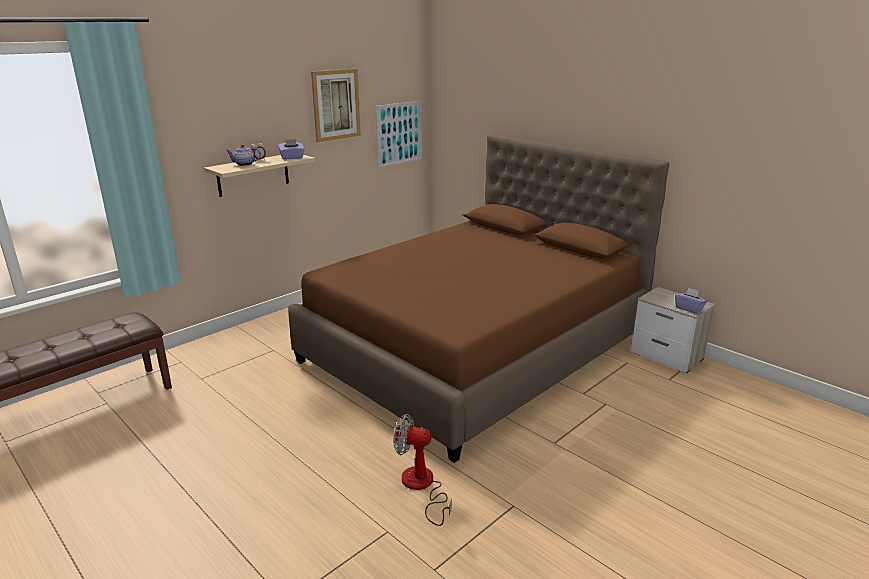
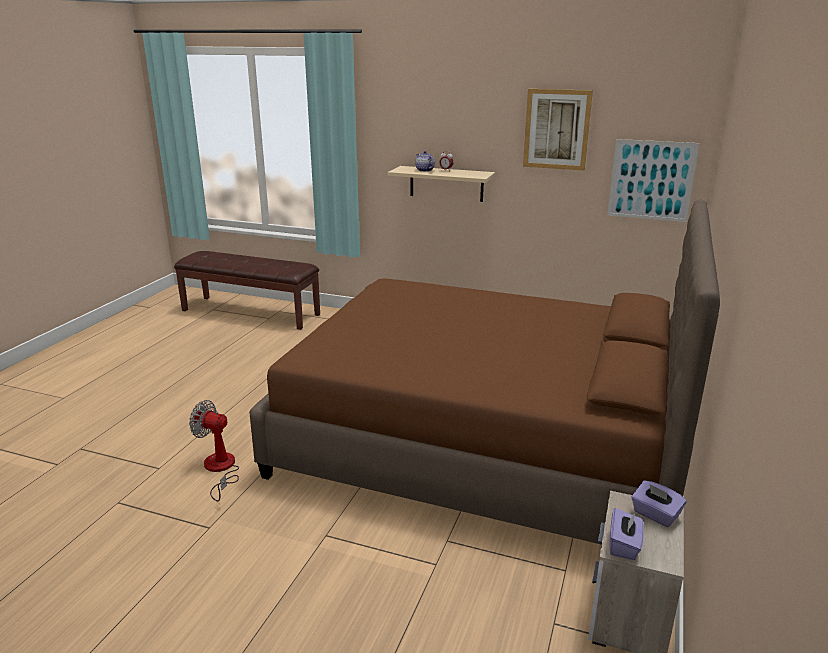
camera: 65 degrees right, 0 degrees up
(292, 158) = (471, 174): purple tissue box -> purple tissue box (655, 515)
(422, 487) = (220, 469): fan -> fan turned 60 degrees counterclockwise

